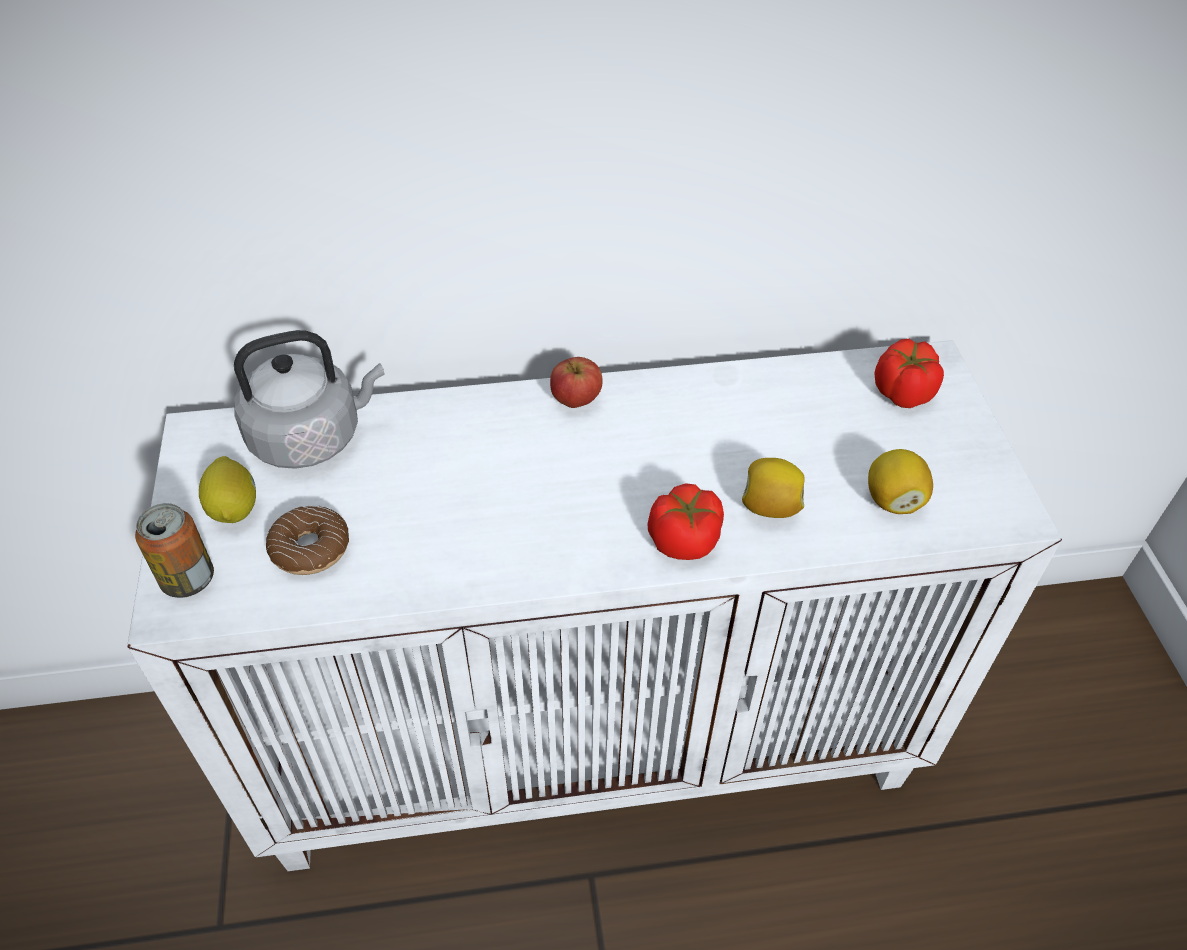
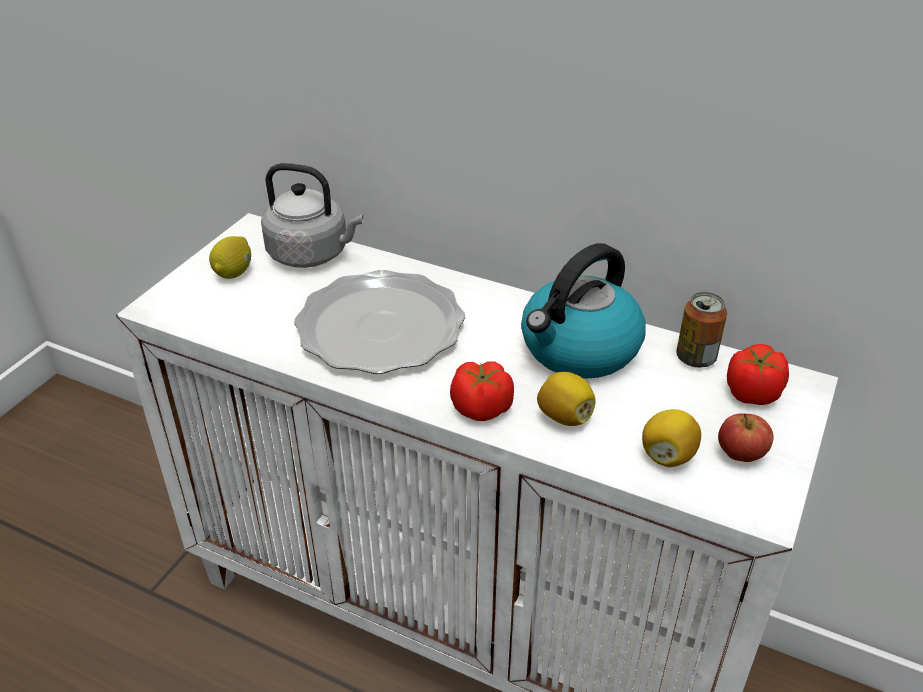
camera: 35 degrees right, 10 degrees down
(188, 579) = (175, 296): can -> can (695, 358)
(310, 548) = (252, 310): donut -> none
(486, 496) = (379, 327): none -> plate
(576, 400) = (493, 299): apple -> apple (740, 455)
(714, 421) = (579, 349): none -> kettle

